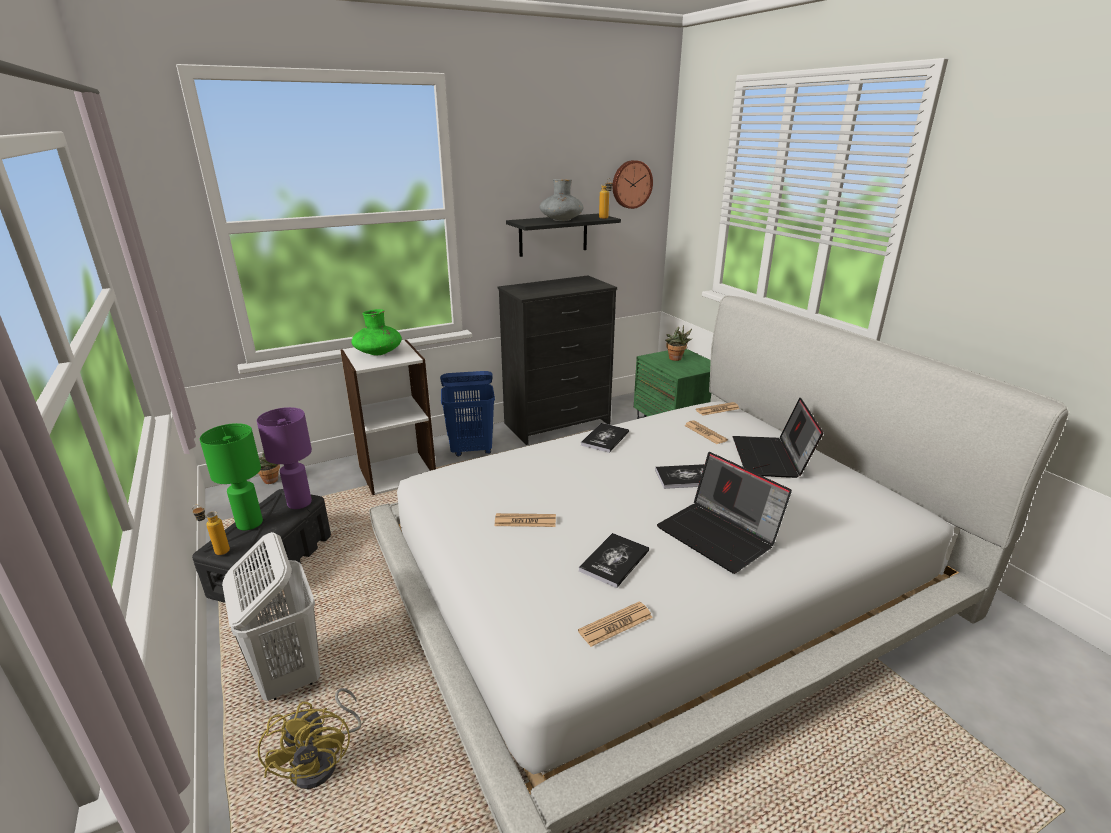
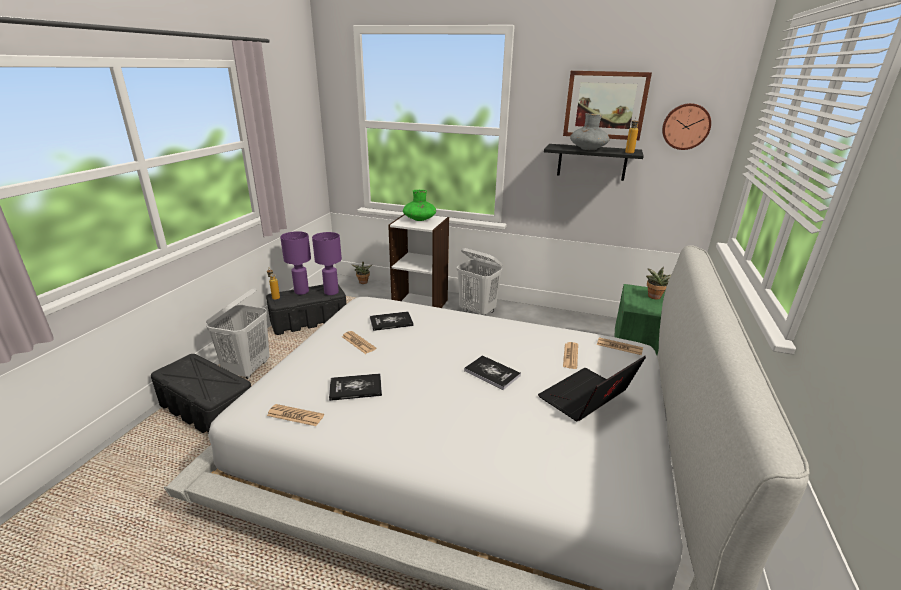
camera: 45 degrees right, 0 degrees up
(250, 524) = (301, 292): green table lamp -> purple table lamp
(323, 760) = (208, 410): yellow fan -> black storage box
(472, 450) = (477, 311): blue laundry basket -> white laundry basket
(557, 424) = (558, 320): black dresser -> none
(558, 168) = (605, 105): none -> picture
(605, 438) = (491, 325): book -> book (391, 322)
(719, 535) = (438, 416): laptop -> none

